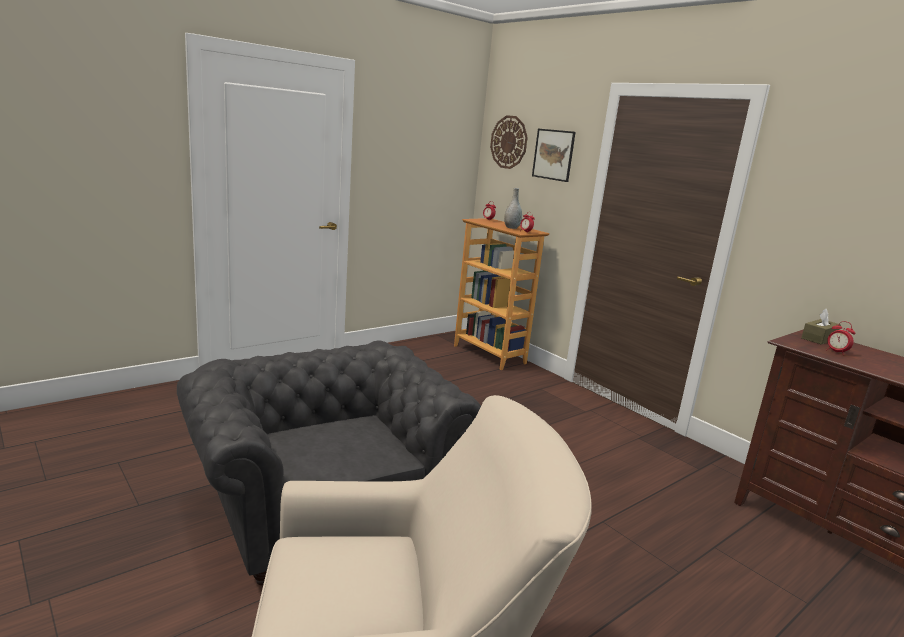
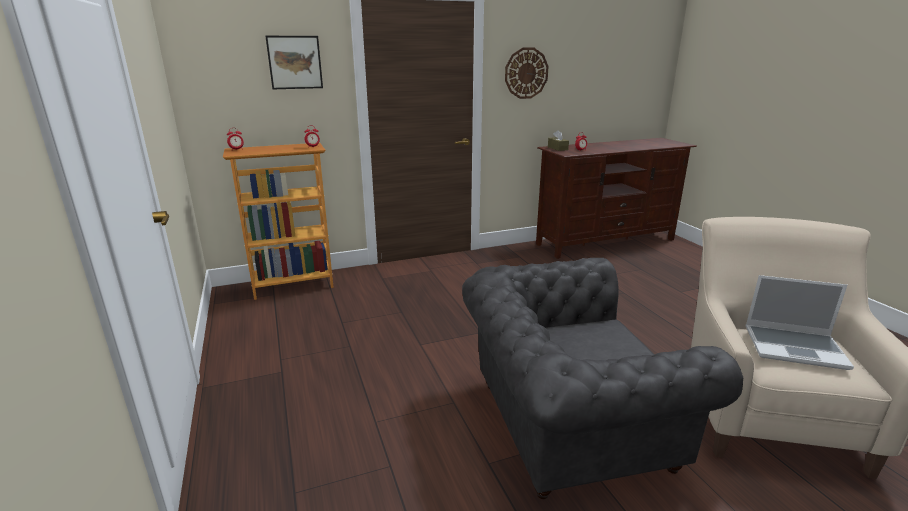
camera: 70 degrees left, 5 degrees up
(351, 571) = (795, 347): none -> laptop
(509, 142) = (220, 55): wall clock -> wall clock (526, 73)
(511, 228) = (288, 148): grey vase -> none

